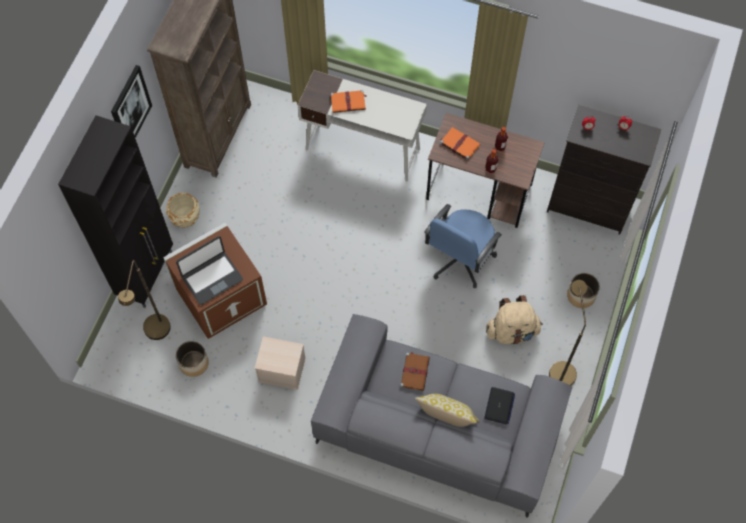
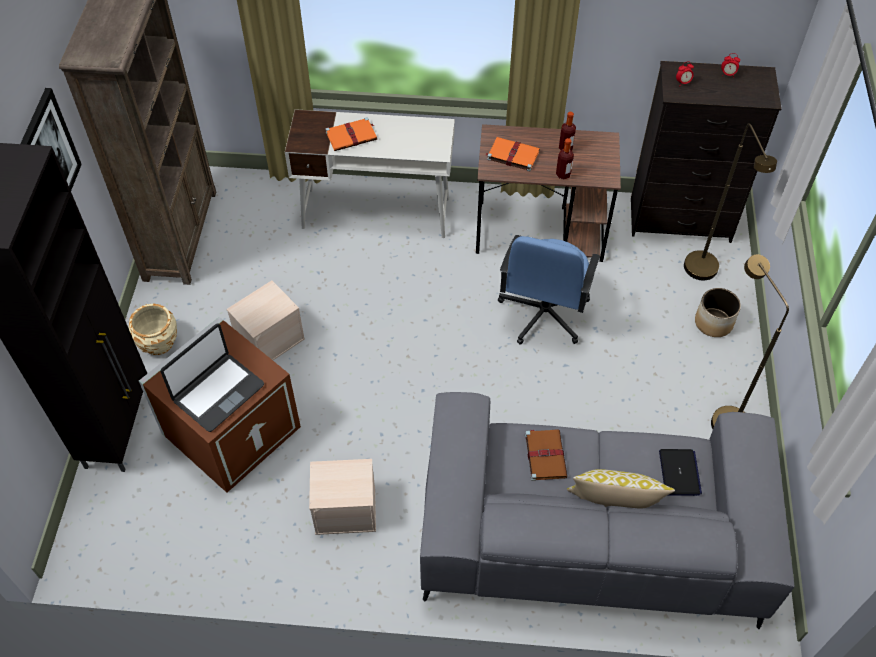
camera: 15 degrees left, 10 degrees down
(156, 335) = (149, 505): brown floor lamp -> brown floor lamp (705, 274)
(193, 363) = (213, 531): planter -> none
(262, 233) = (270, 338): none -> beige storage box
(512, 331) = (643, 385): beige backpack -> none

